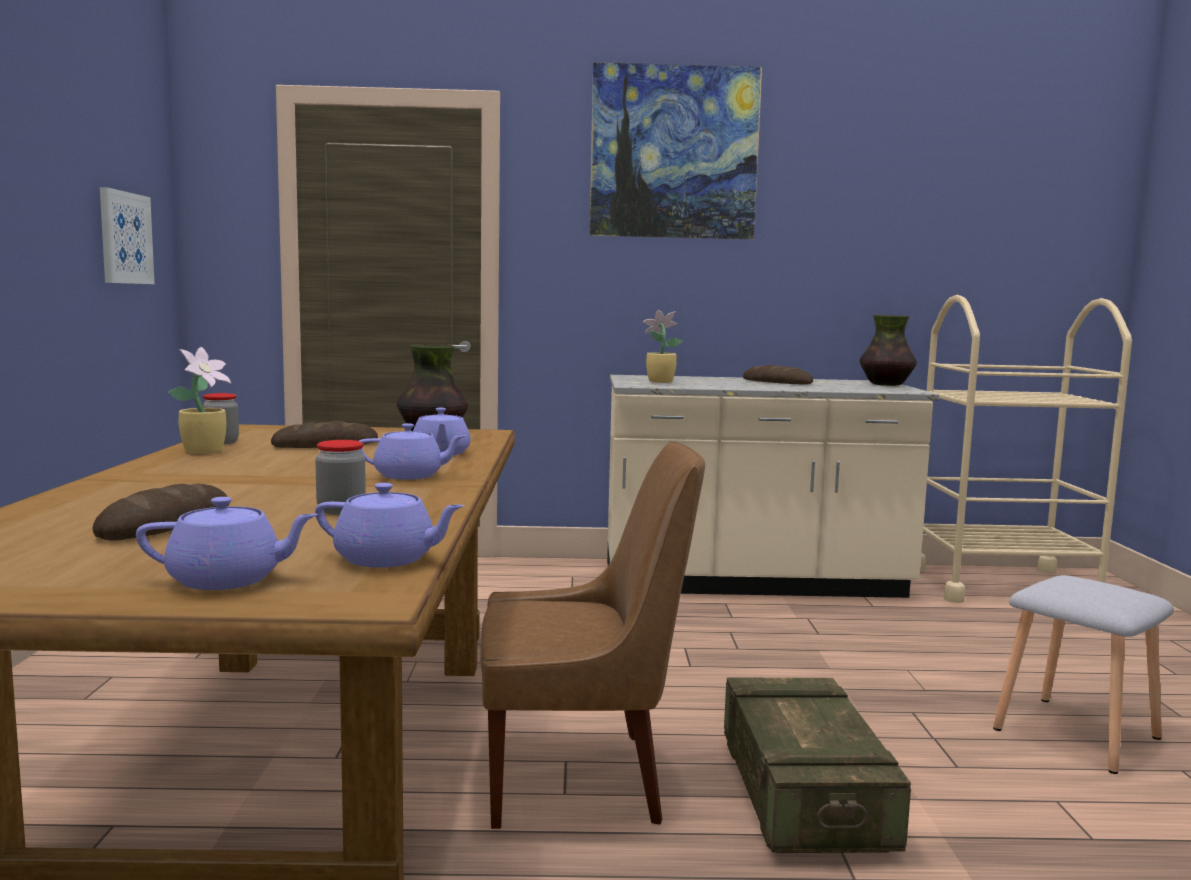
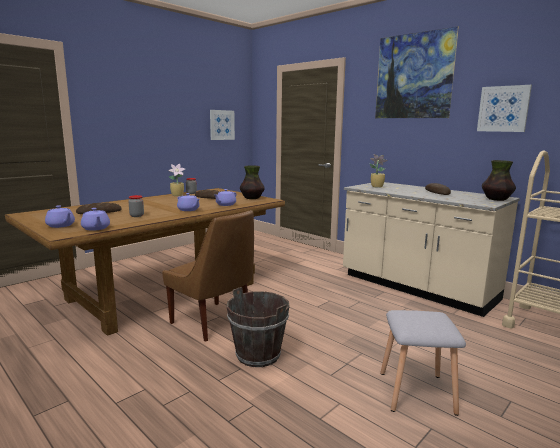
camera: 45 degrees right, 5 degrees up
(803, 796) = (257, 355): crate -> brown bucket
(849, 226) = (503, 109): none -> picture

